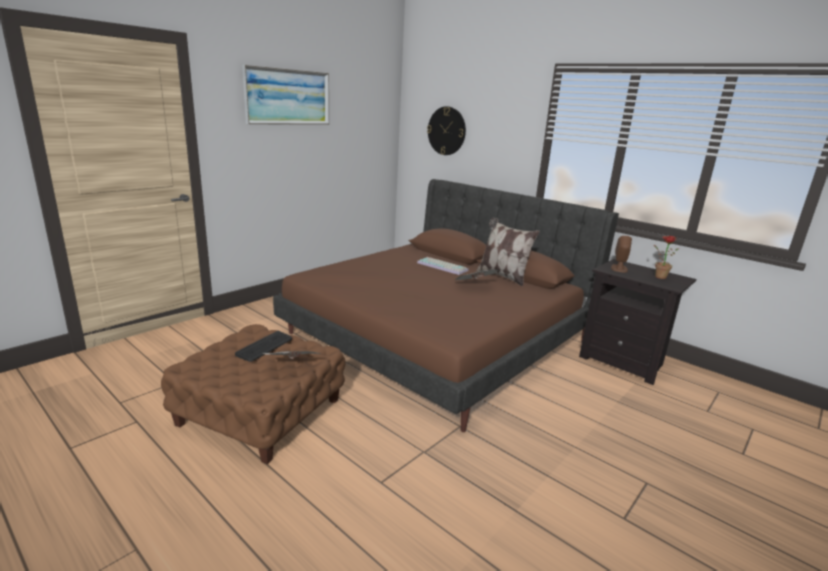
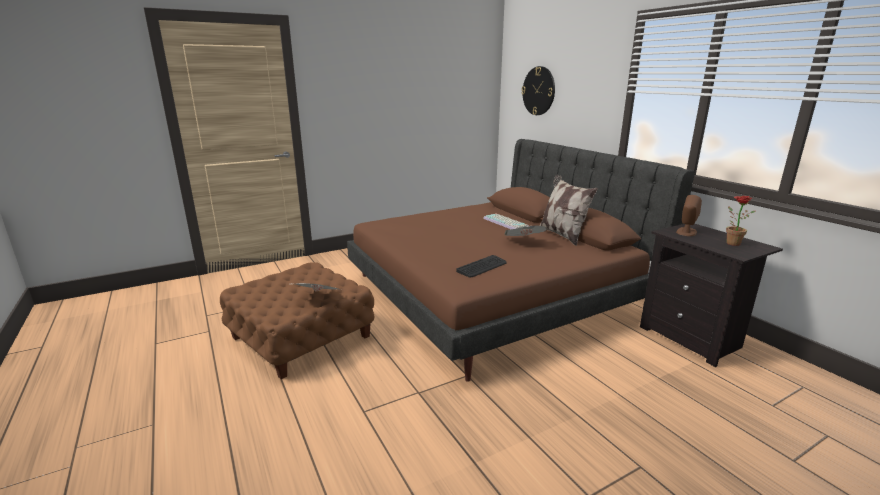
camera: 20 degrees right, 0 degrees up
(265, 347) = (308, 280): keyboard -> keyboard (482, 267)
(288, 97) = (382, 65): picture -> none

